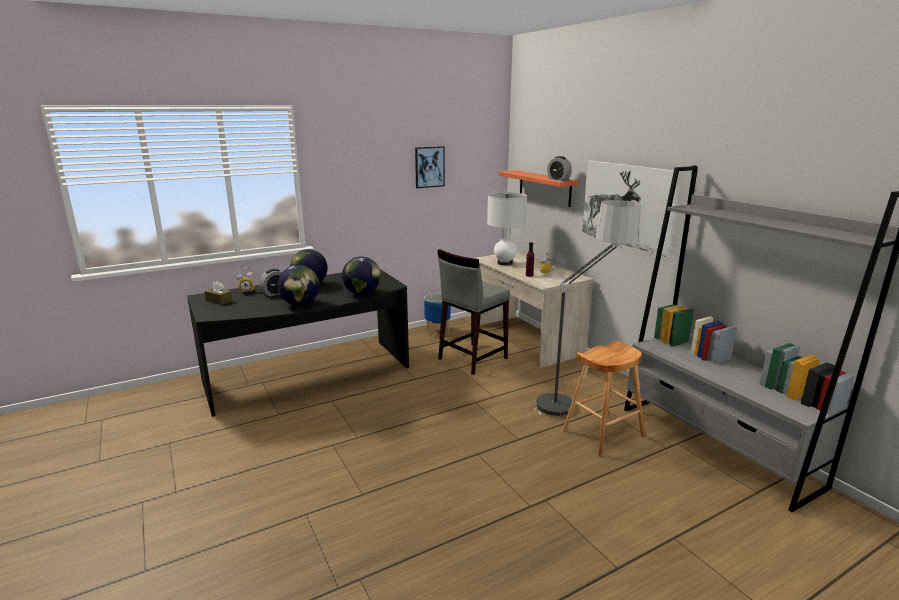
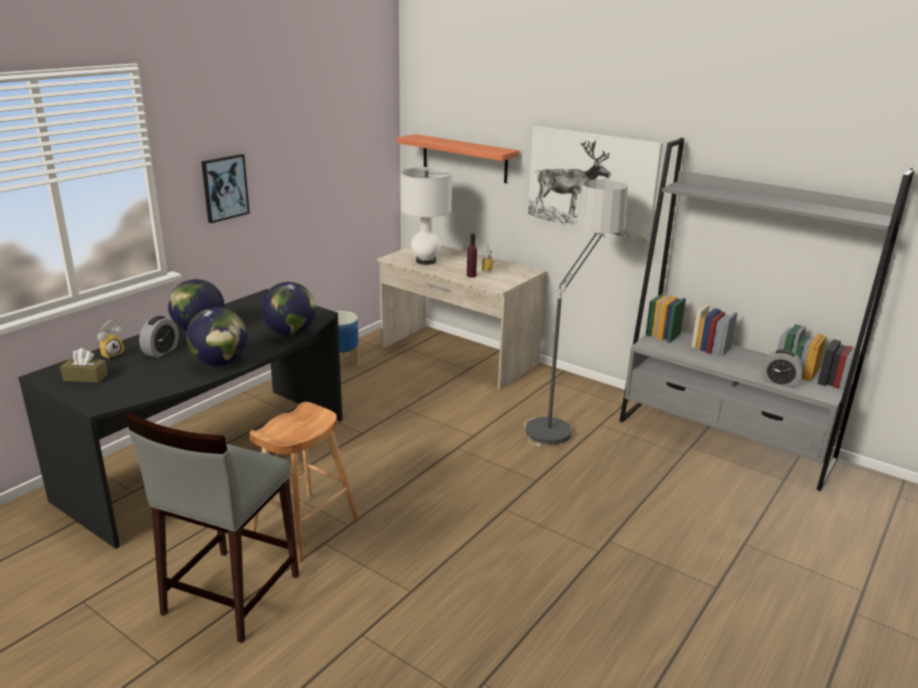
camera: 25 degrees left, 5 degrees up
(429, 167) = (313, 138): picture -> picture (224, 188)
(472, 358) = (412, 392): grey stool -> grey stool (230, 594)
(558, 179) = (494, 150): alarm clock -> alarm clock (779, 382)
(603, 433) = (616, 453): brown stool -> brown stool (305, 526)

